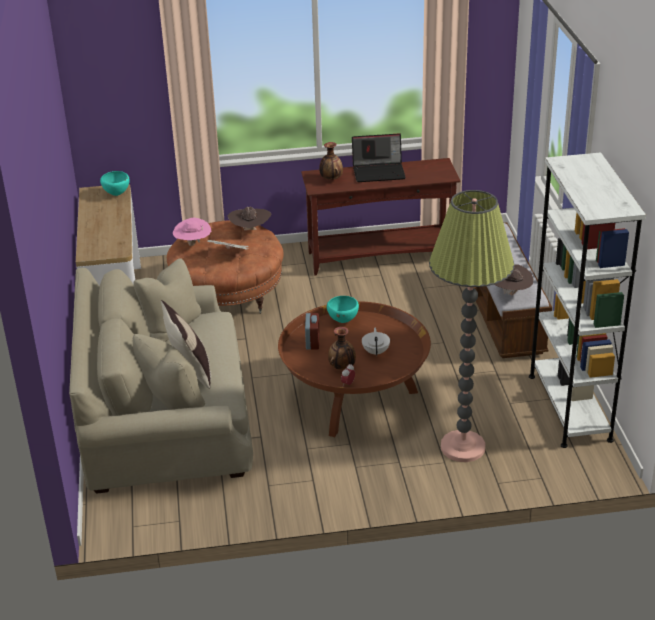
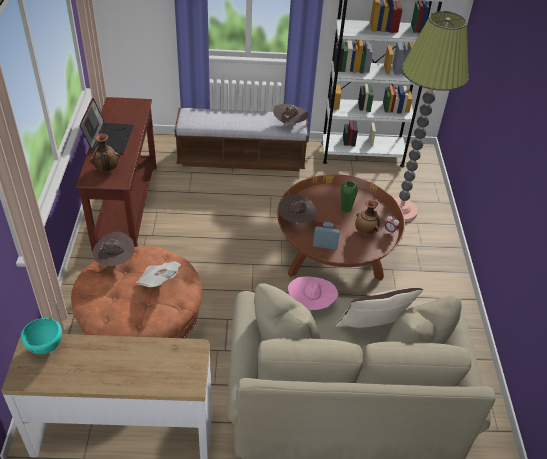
camera: 85 degrees left, 10 degrees up
(193, 244) = (123, 311): pink hat -> pink hat (311, 304)
(343, 321) = (296, 221): turquoise bowl -> brown hat
(376, 352) = (346, 209): white teapot -> green vase

